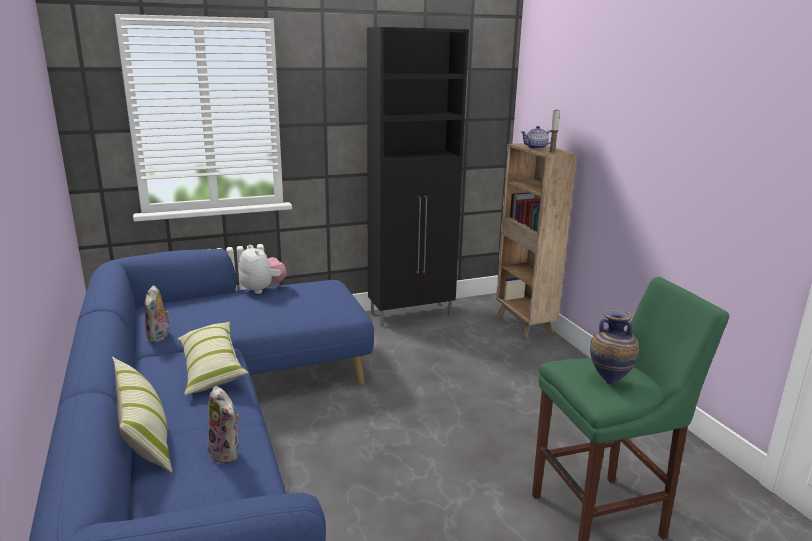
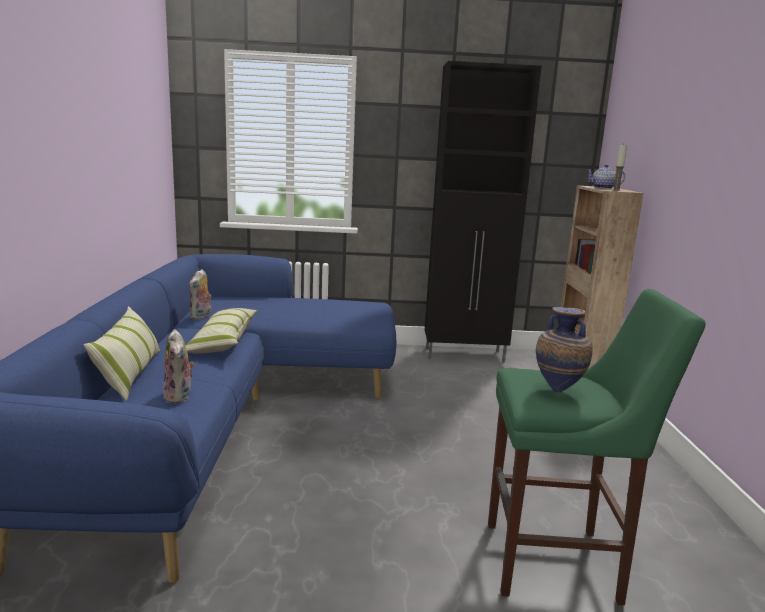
camera: 20 degrees right, 5 degrees down
(262, 289) = (311, 299): plush toy -> none

